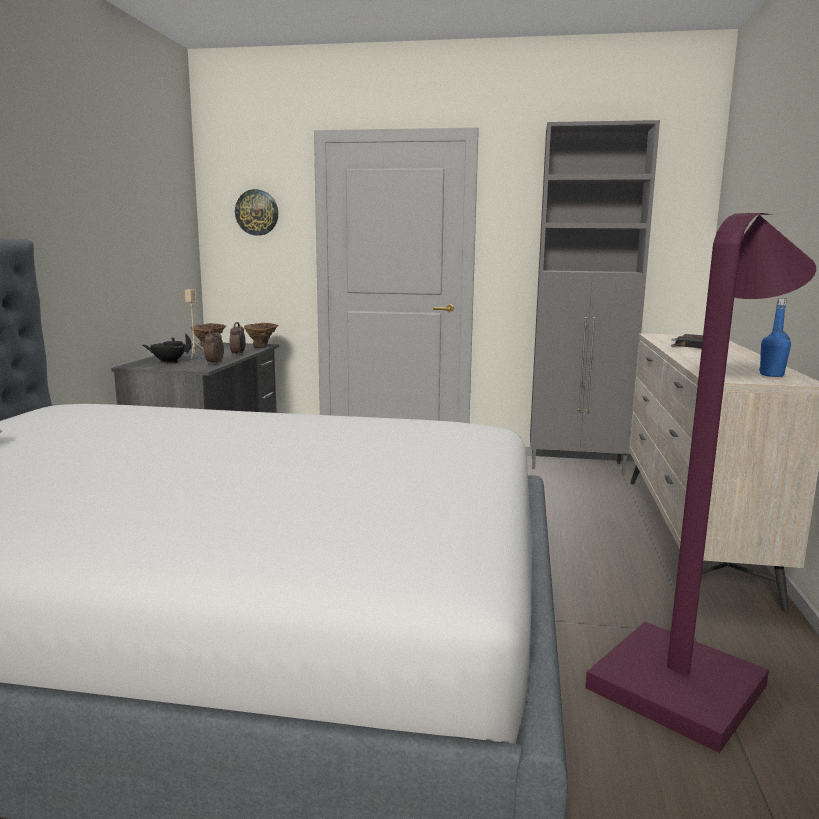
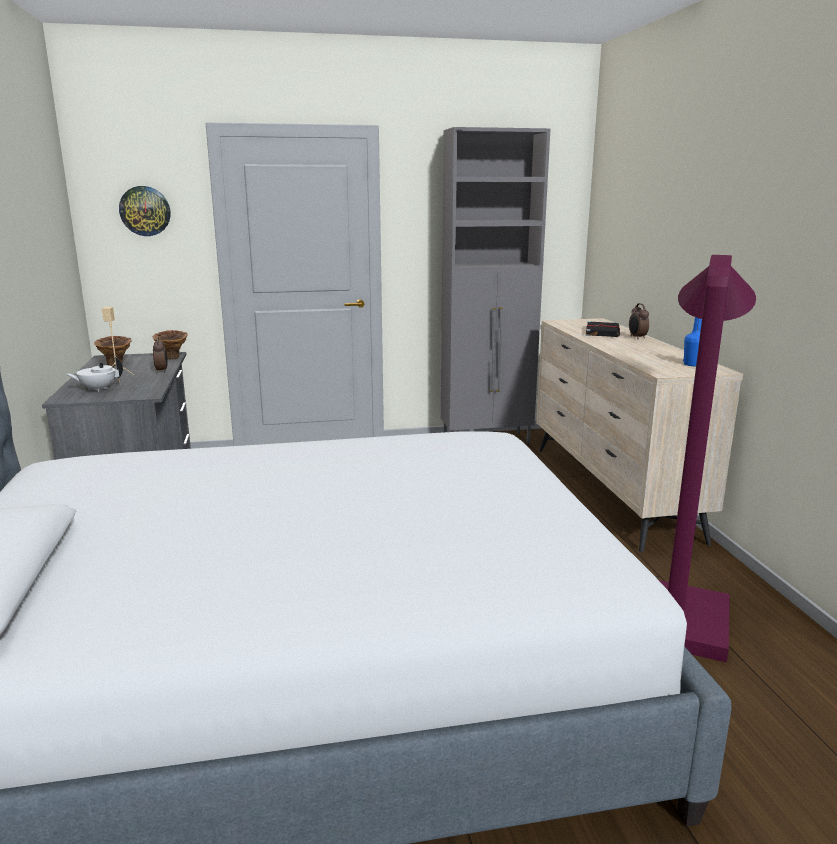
camera: 20 degrees left, 5 degrees up
(168, 362) = (98, 389): black teapot -> white teapot
(214, 364) = (152, 386): alarm clock -> alarm clock (637, 338)

